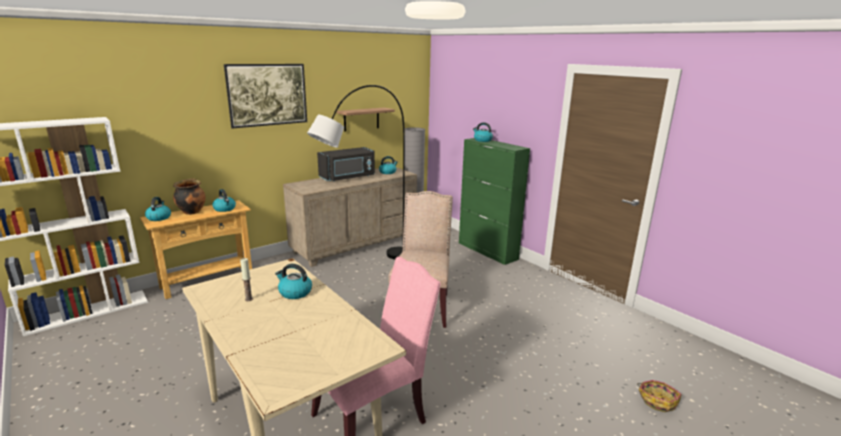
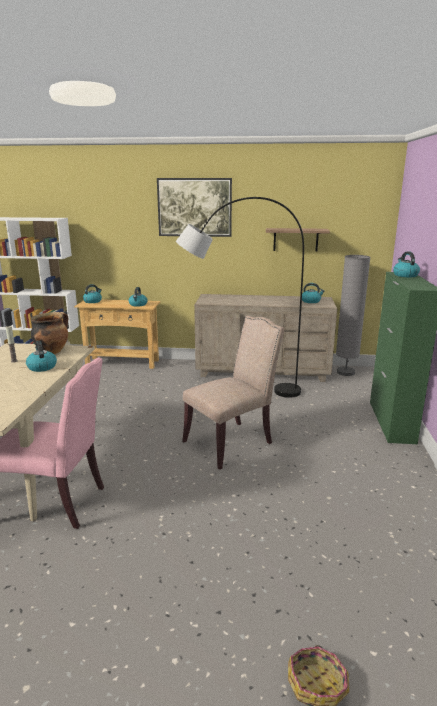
camera: 45 degrees right, 0 degrees up
(192, 212) = (116, 302): cooking pot -> cooking pot (52, 351)
(348, 177) = (263, 299): black microwave -> none

